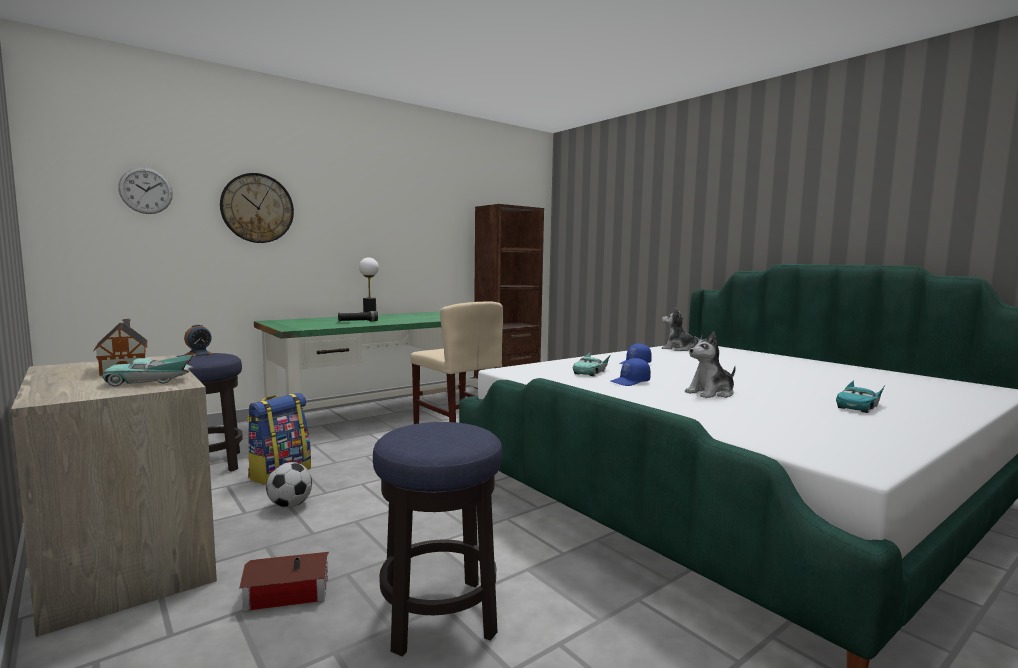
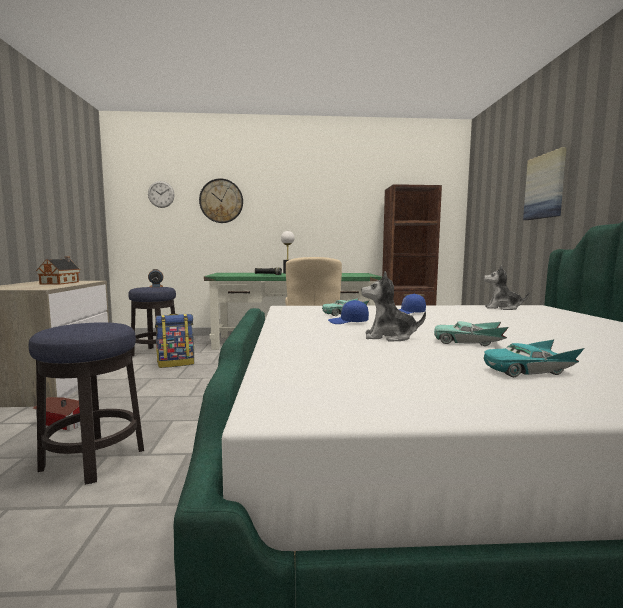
camera: 35 degrees right, 0 degrees up
(149, 381) = (41, 287): turquoise toy car -> turquoise toy car (468, 342)
(290, 505) = (149, 380): football -> none
(667, 225) = (545, 186): none -> picture
(678, 349) = (502, 308): plush toy -> plush toy turned 45 degrees counterclockwise

